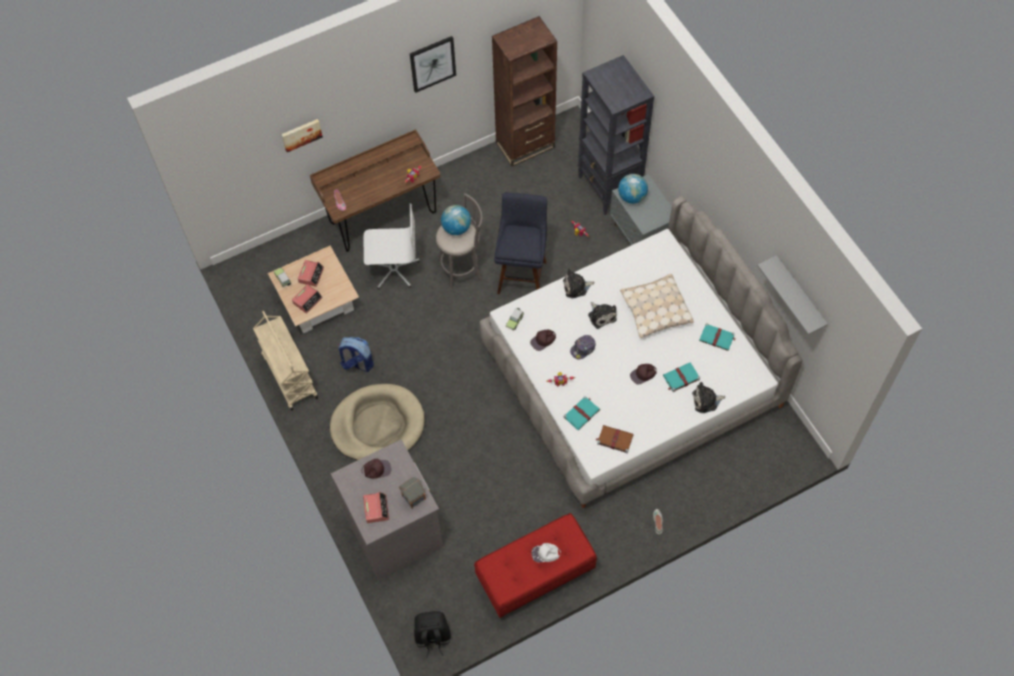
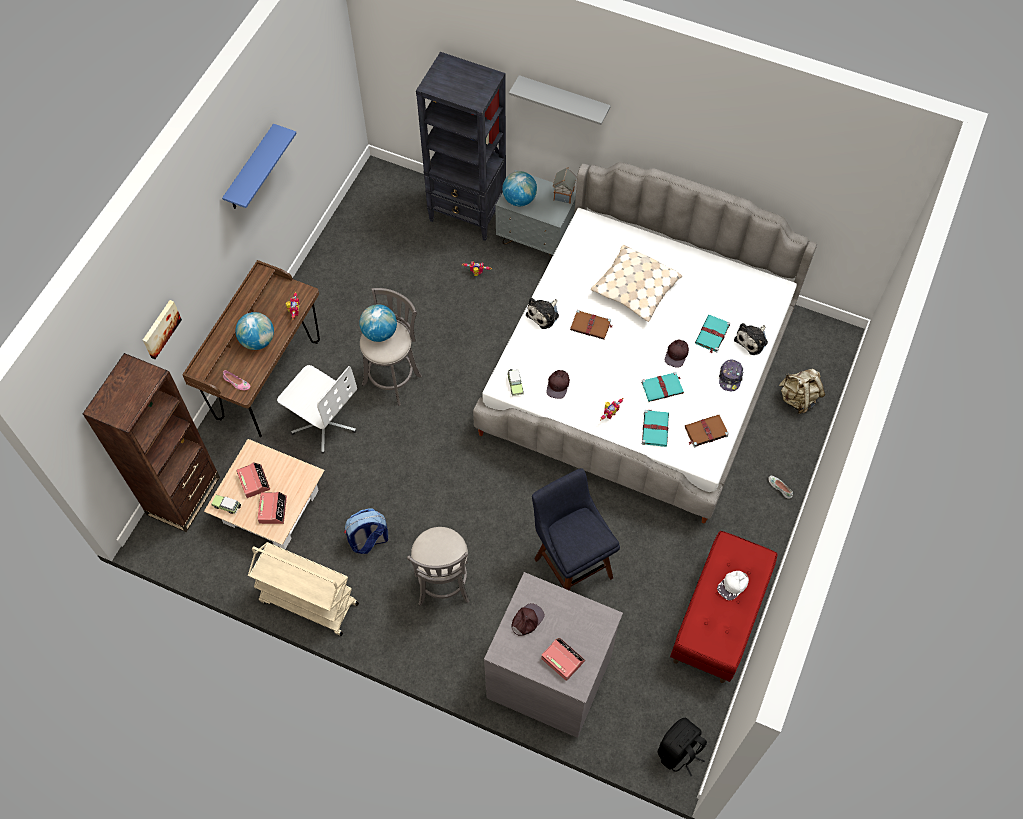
camera: 40 degrees left, 0 degrees up
(374, 183) = (258, 341): none -> globe
(377, 425) = (443, 586): beige dog bed -> grey stool
(393, 269) = (324, 423): white office chair -> white office chair turned 75 degrees clockwise
(413, 498) = (589, 621): toy house -> toy house (563, 196)
(432, 63) = (251, 169): picture -> blue shelf
(522, 274) = (456, 344): blue stool -> blue stool (570, 564)
(525, 145) = (352, 222): brown bookcase -> brown bookcase (184, 496)
(583, 349) = (602, 368): cap -> cap (730, 377)
(601, 316) = (591, 326): plush toy -> brown book
(717, 338) = (710, 278): turquoise book -> turquoise book (663, 387)
(729, 472) = (798, 399): none -> beige backpack
(799, 295) = (794, 176): grey shelf -> grey shelf (563, 100)

